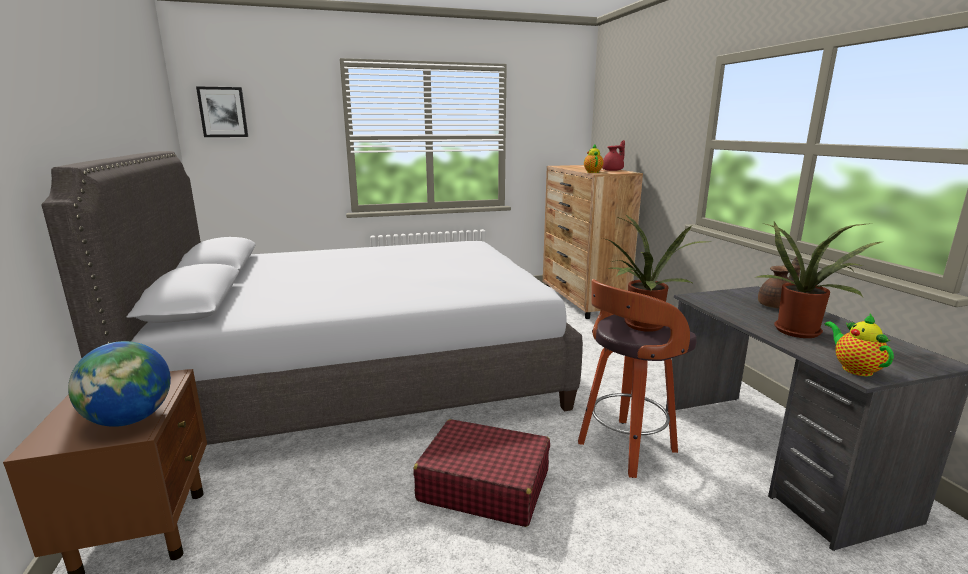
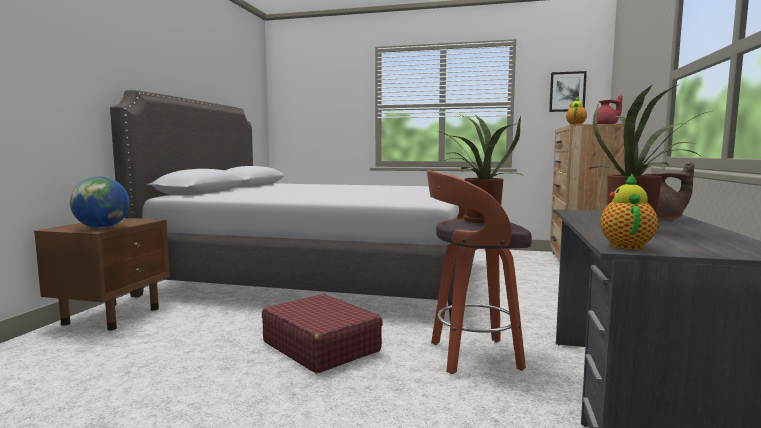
camera: 30 degrees right, 10 degrees down
(223, 112) = (295, 90): picture -> picture (567, 92)

